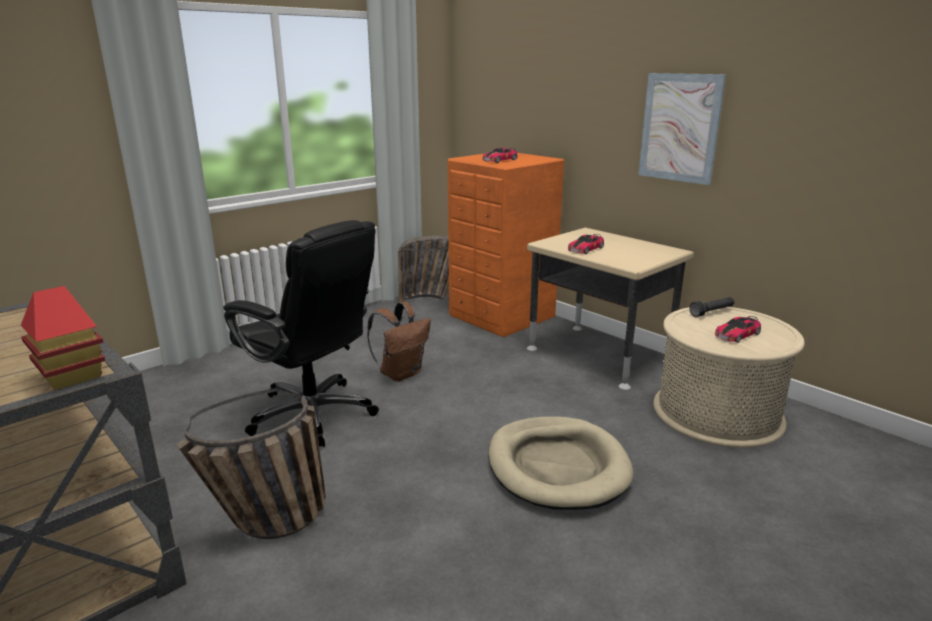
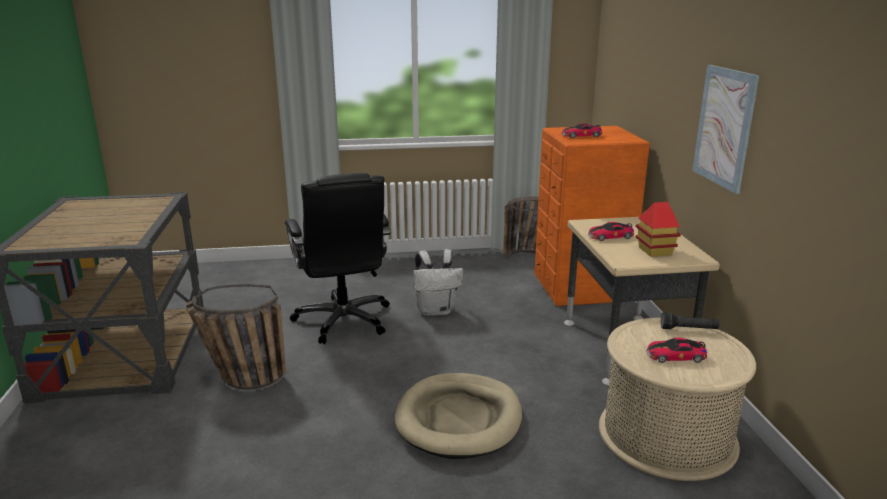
camera: 35 degrees right, 0 degrees up
(71, 375) = (118, 240): toy house -> toy house (654, 251)
(401, 373) = (436, 310): brown backpack -> white backpack

